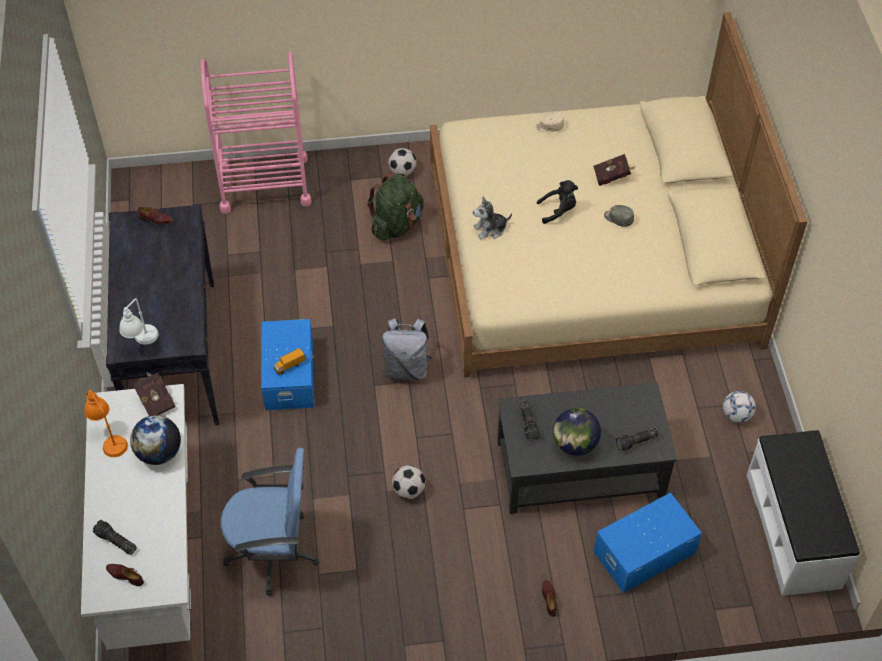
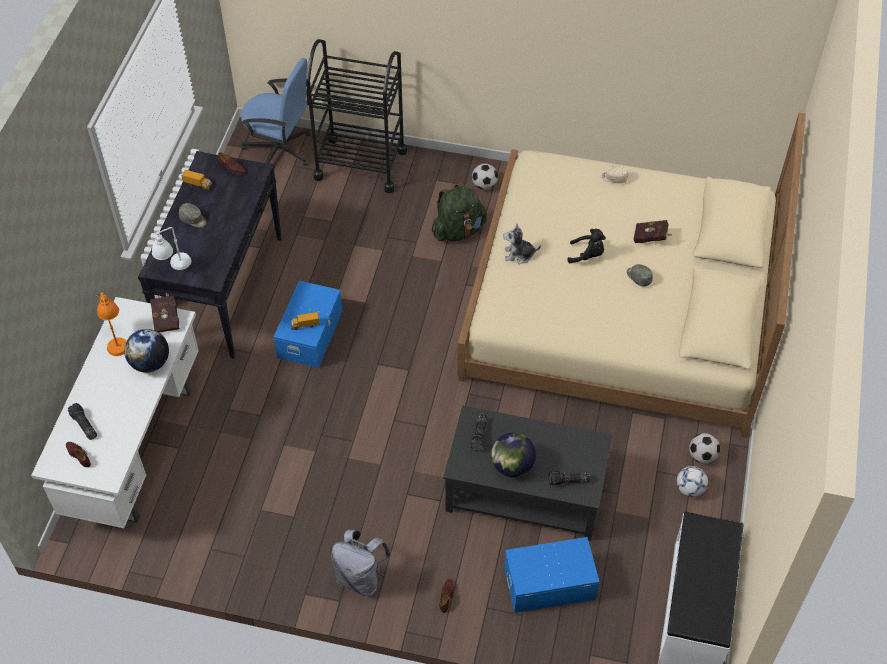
camera: 20 degrees right, 0 degrees up
(127, 248) = (198, 185): none -> toy truck
(139, 286) = (193, 219): none -> grey cap
(264, 184) = (360, 164): pink cart -> black cart
(274, 551) = (232, 479): blue office chair -> blue office chair (279, 150)
(406, 368) = (412, 358): grey backpack -> grey backpack (361, 578)
(408, 490) = (367, 463): football -> football (702, 456)

